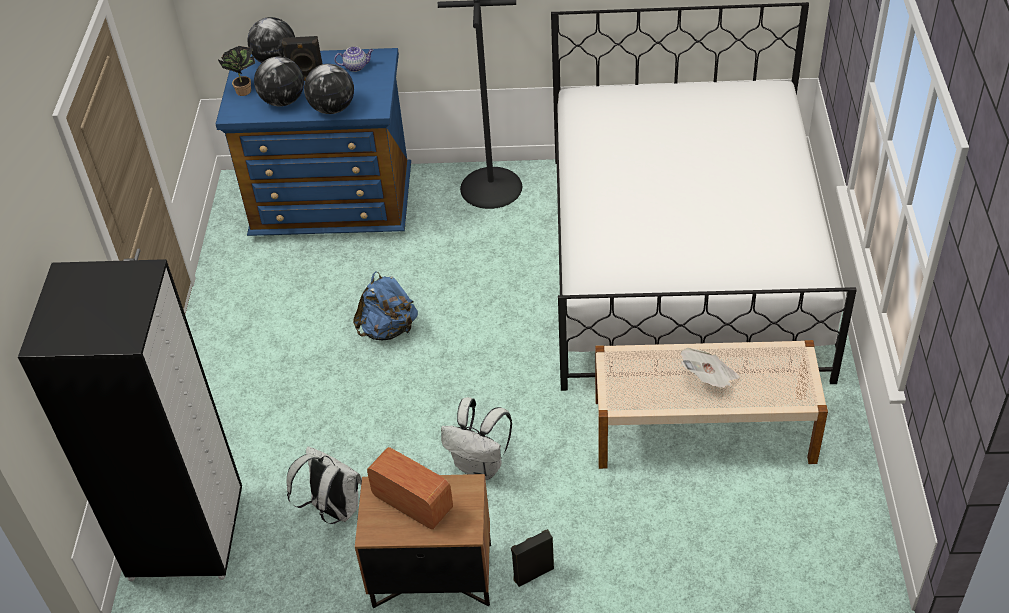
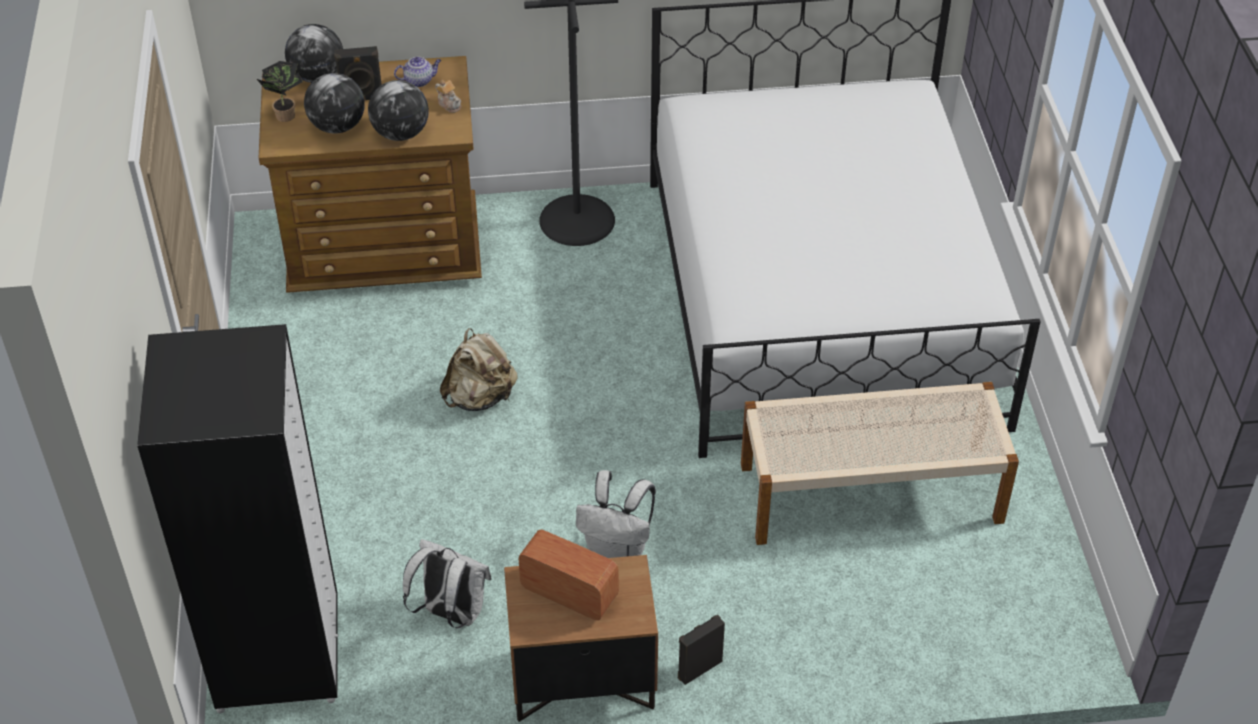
camera: 10 degrees left, 0 degrees up
(333, 204) = (385, 248): blue dresser -> brown dresser
(376, 86) = (449, 104): none -> teapot
(388, 329) = (480, 397): blue backpack -> beige backpack
(709, 378) = (881, 432): newspaper -> none

